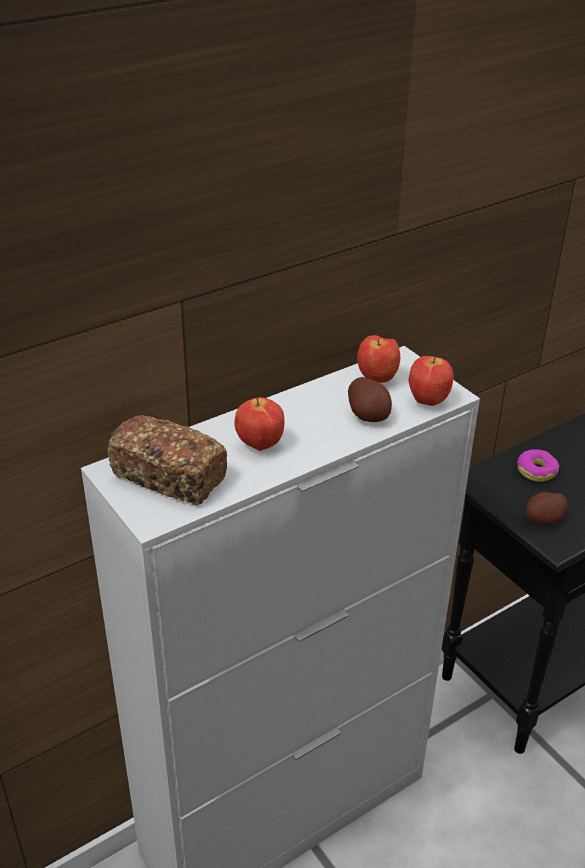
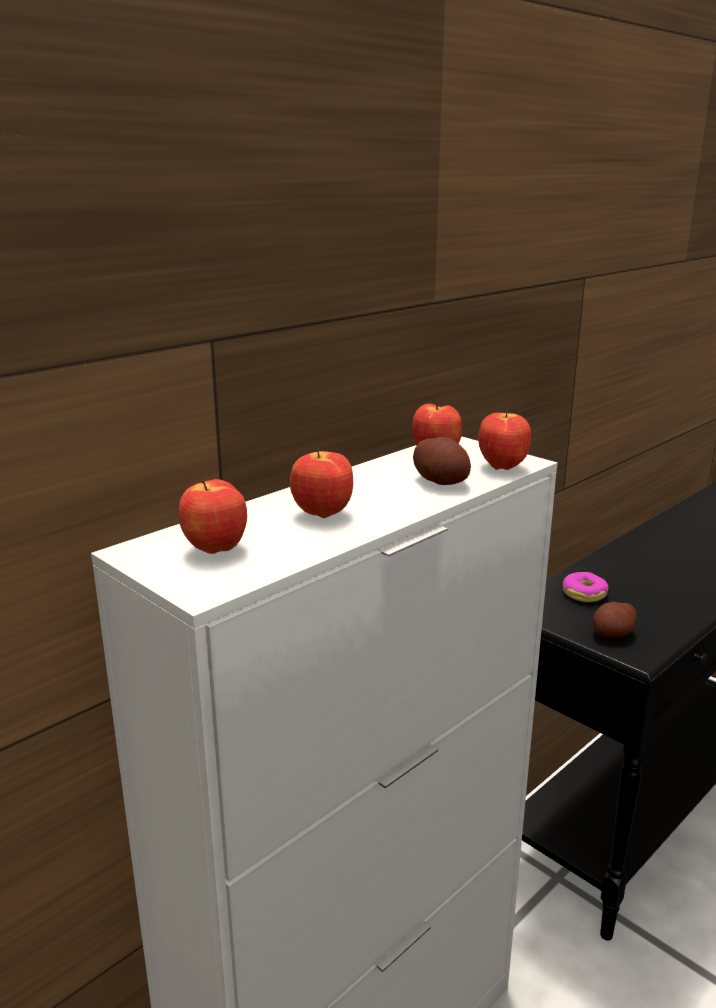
camera: 10 degrees left, 15 degrees down
(170, 477) = (215, 550): bread -> apple

